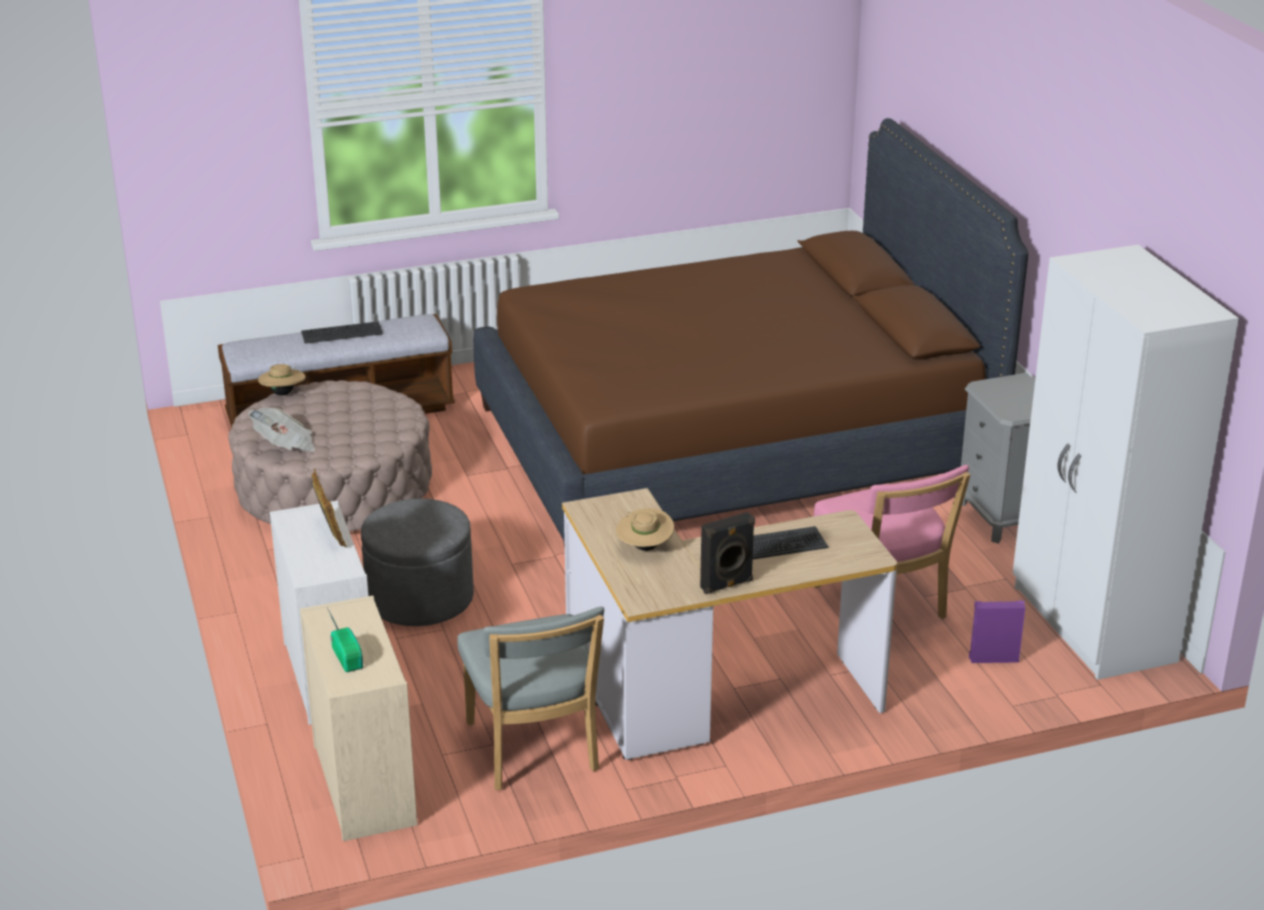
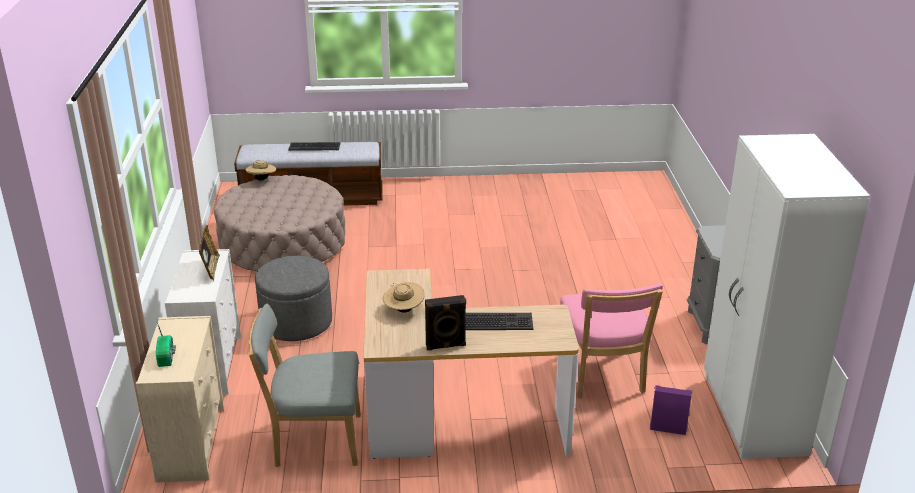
camera: 15 degrees right, 0 degrees up
(285, 445) = (243, 211): newspaper -> none
(534, 751) = (313, 441): grey chair -> grey chair turned 90 degrees clockwise
(733, 444) = (549, 250): brown bed -> none

